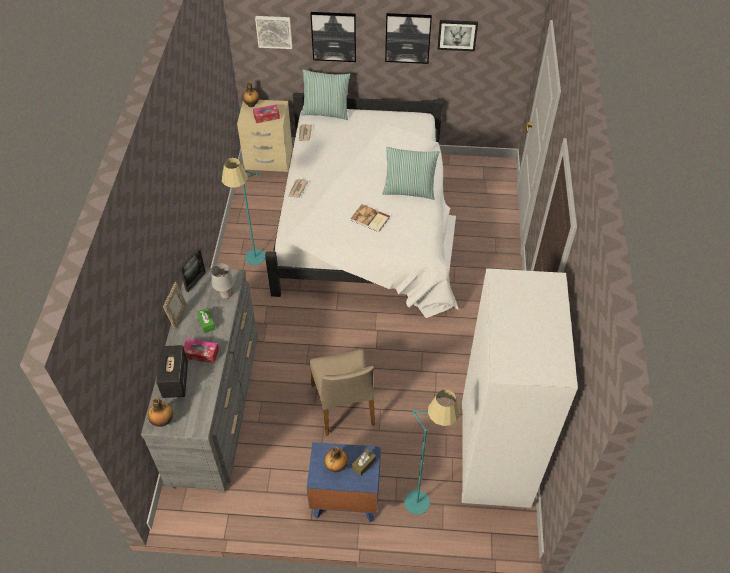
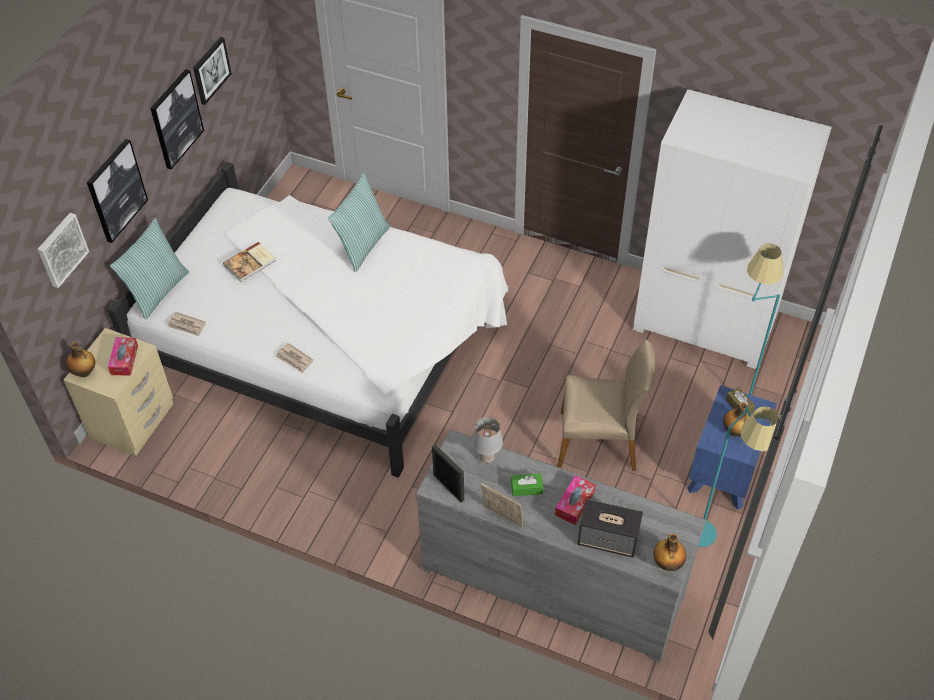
camera: 70 degrees left, 0 degrees up
(253, 264) = (331, 486): turquoise floor lamp -> turquoise floor lamp (714, 538)
(370, 219) = (392, 296): book -> book (250, 263)

